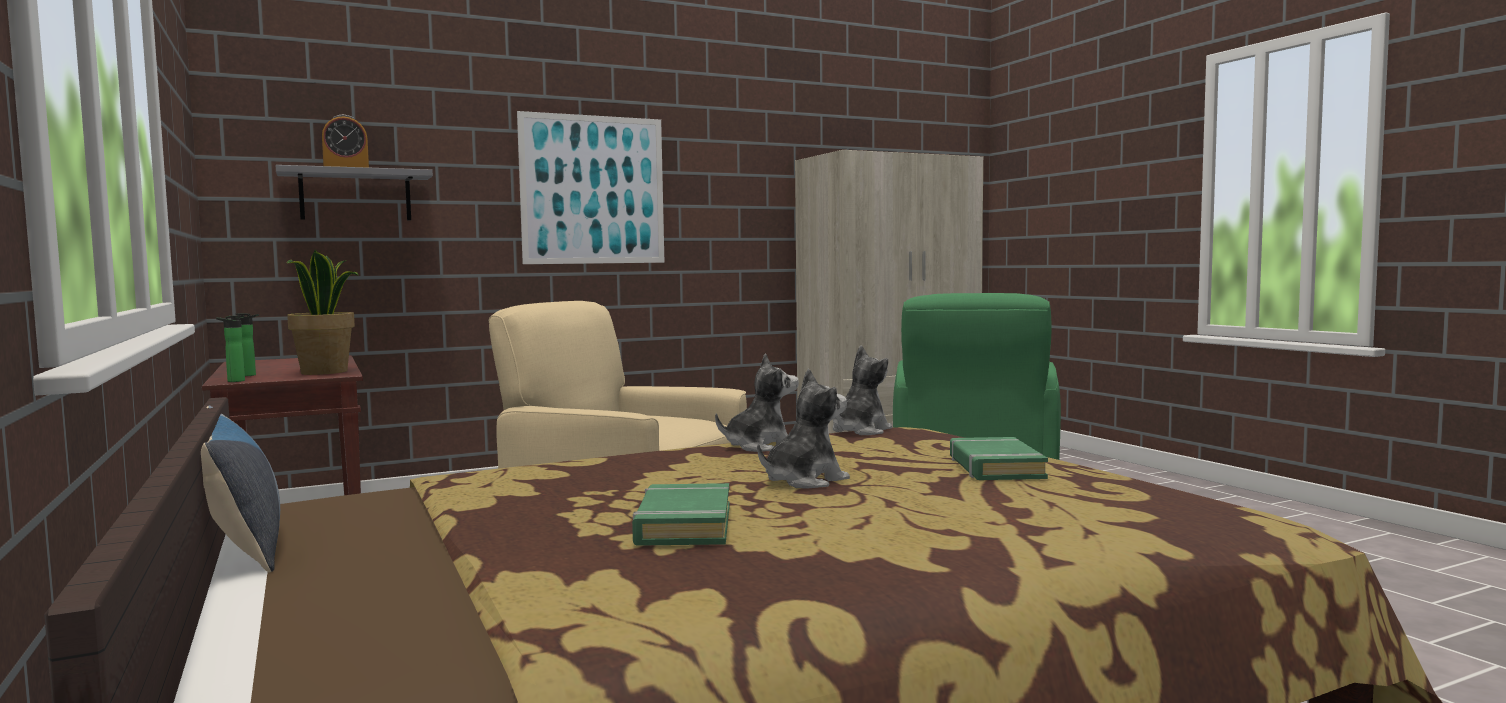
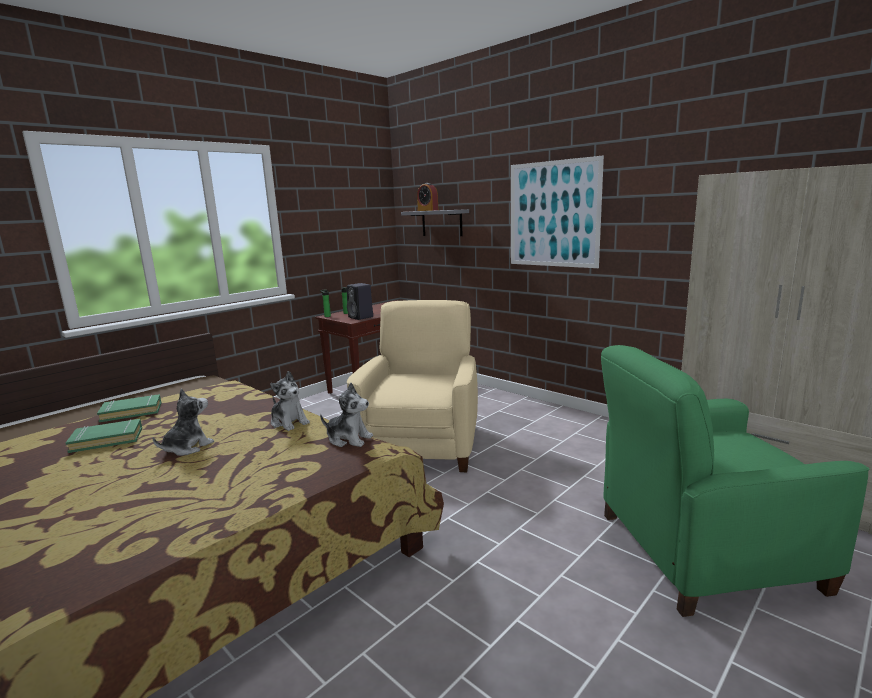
camera: 70 degrees right, 10 degrees up
(241, 541) = (154, 386): pillow -> none
(325, 372) = (361, 317): potted plant -> black speaker
(804, 481) = (187, 447): plush toy -> plush toy turned 90 degrees counterclockwise
(995, 467) = (210, 496): green book -> green book (131, 412)

